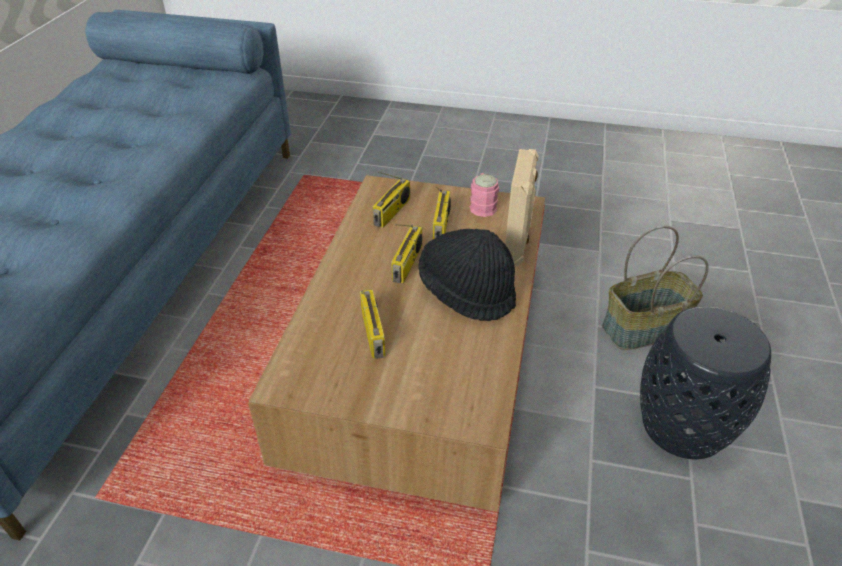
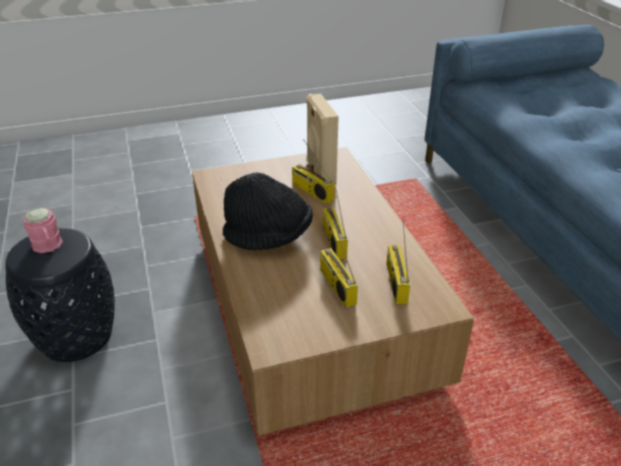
camera: 150 degrees right, 5 degrees down
(482, 205) = (315, 327): pink mug -> pink mug (48, 247)
(517, 244) = (251, 293): beige speaker -> beige speaker (319, 173)
(644, 329) = (113, 419): basket -> none

